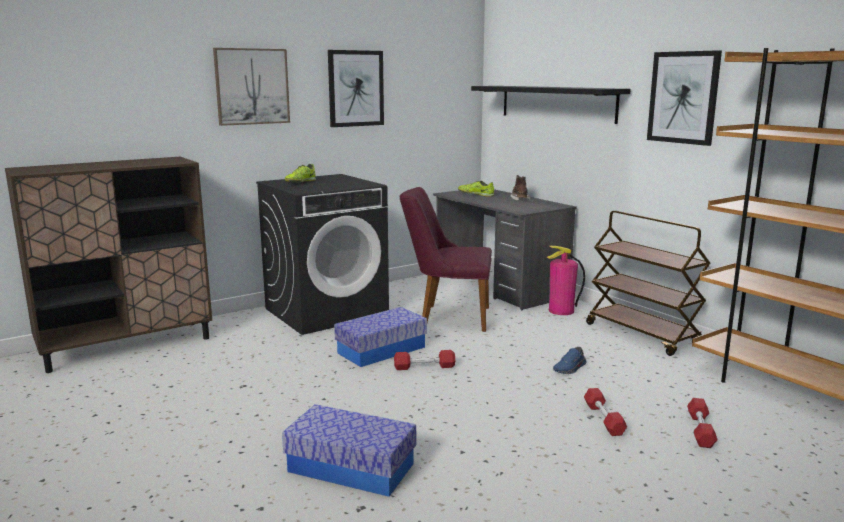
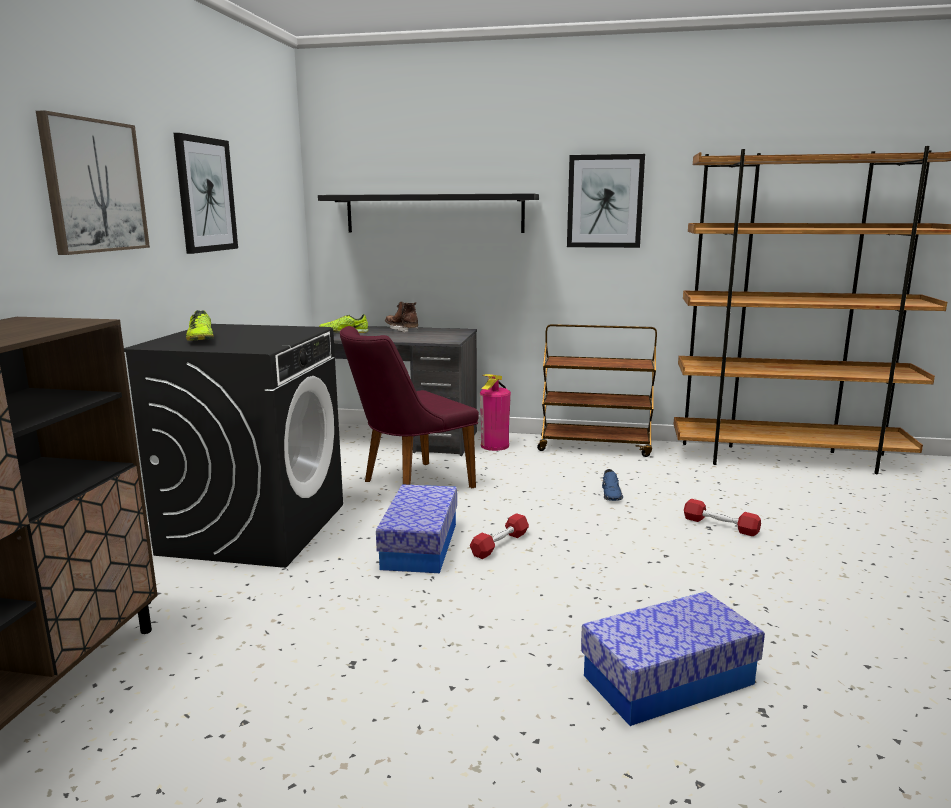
camera: 45 degrees left, 0 degrees up
(700, 430) = (780, 506): red dumbbell -> none

